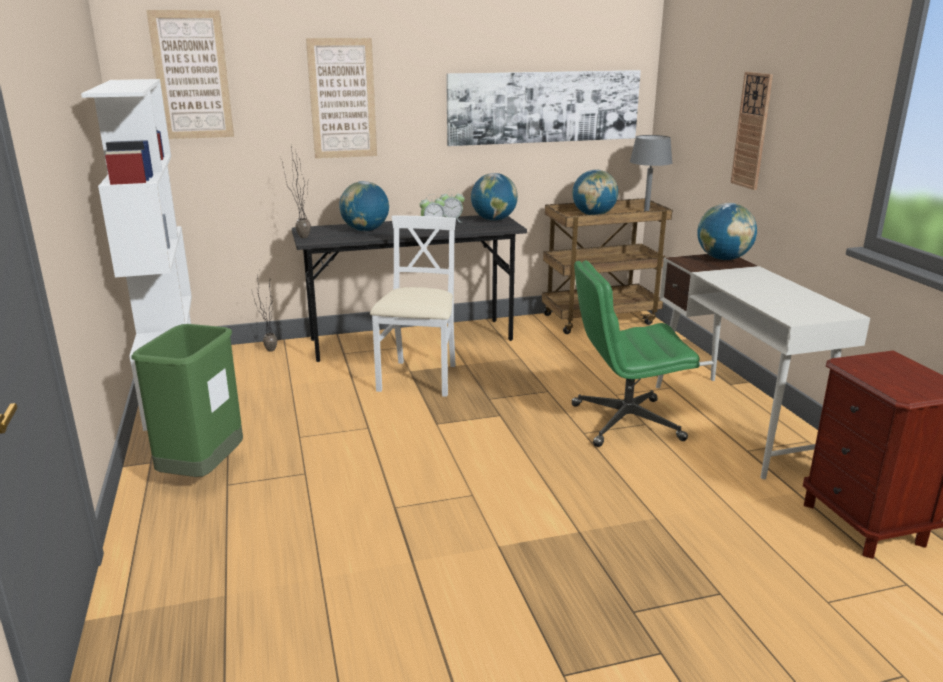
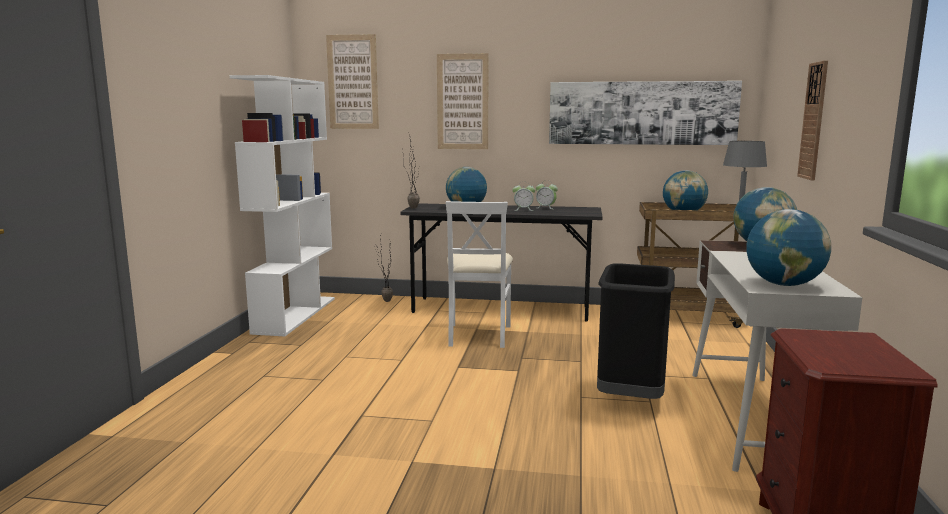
camera: 25 degrees right, 10 degrees down
(203, 472) = (257, 365): green trash can -> none
(419, 378) = (478, 335): white chair -> white chair turned 150 degrees clockwise
(494, 220) = (583, 209): globe -> globe (783, 284)
(625, 422) = (630, 396): green office chair -> black trash can

